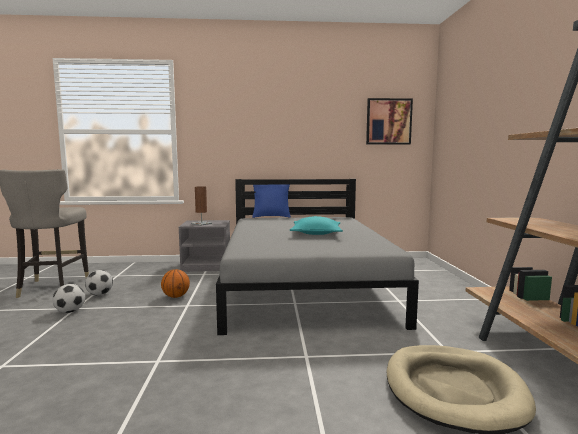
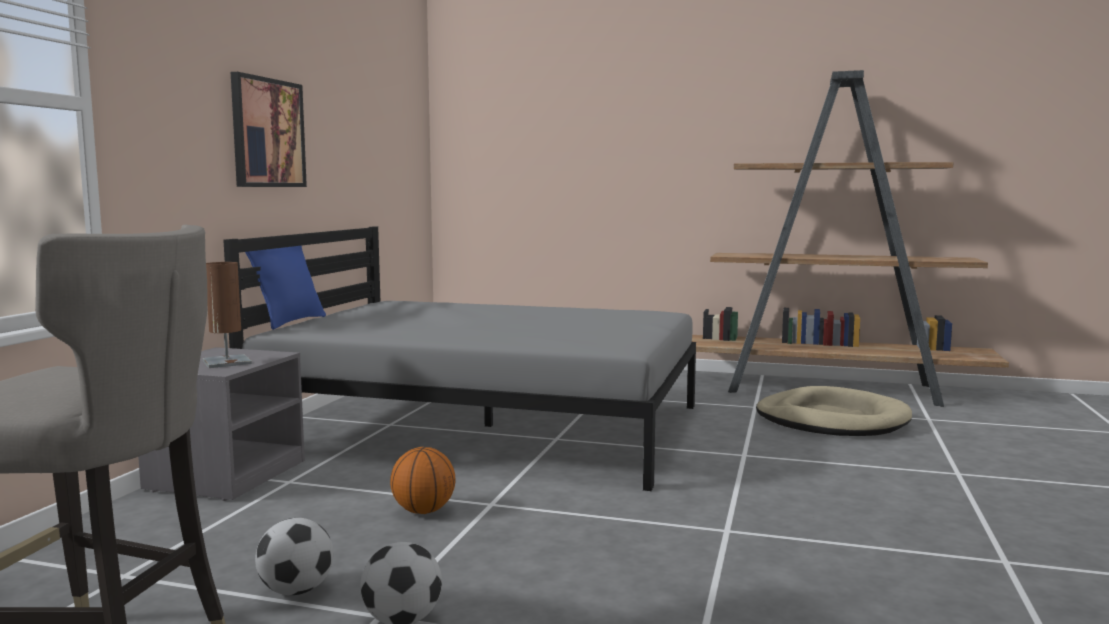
camera: 70 degrees left, 0 degrees up
(316, 233) = (519, 319): turquoise pillow -> none
(388, 121) = (395, 120): picture -> picture (267, 133)

